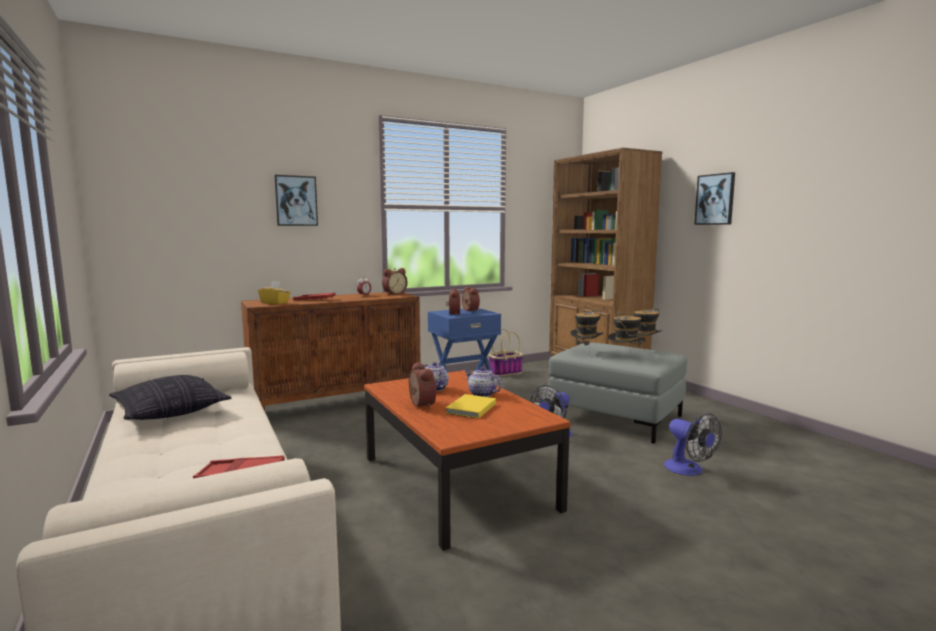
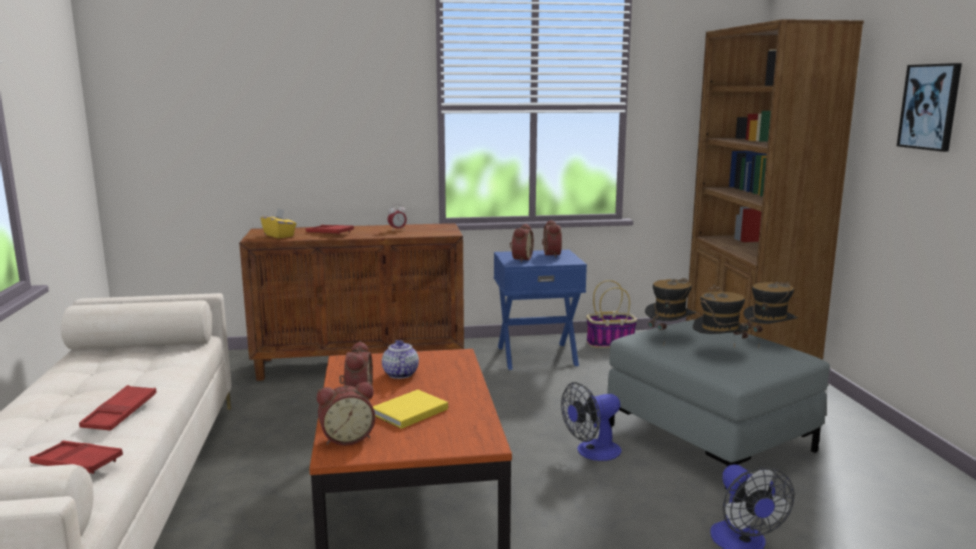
camera: 20 degrees right, 5 degrees up
(170, 412) = (100, 368): pillow -> none
(234, 438) = (120, 413): none -> red tray
(296, 201) = (324, 103): picture -> none
(394, 293) = (439, 228): alarm clock -> alarm clock (347, 438)
(481, 394) = (447, 391): teapot -> none

